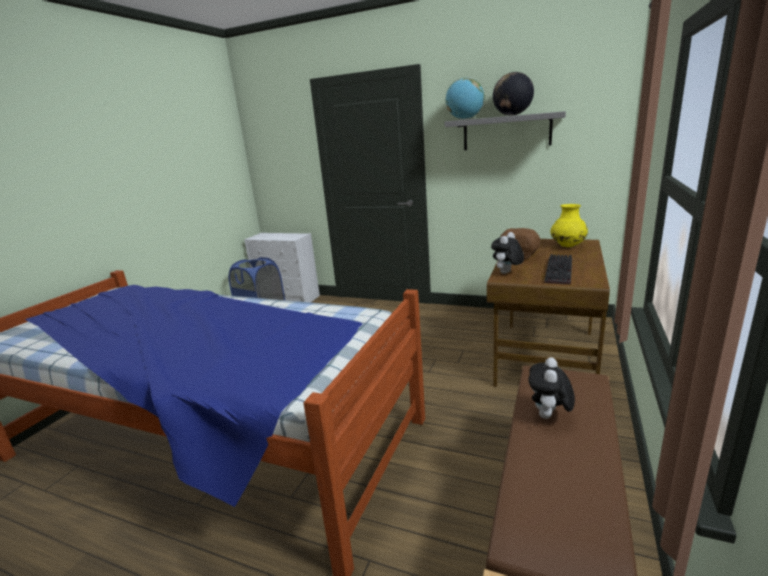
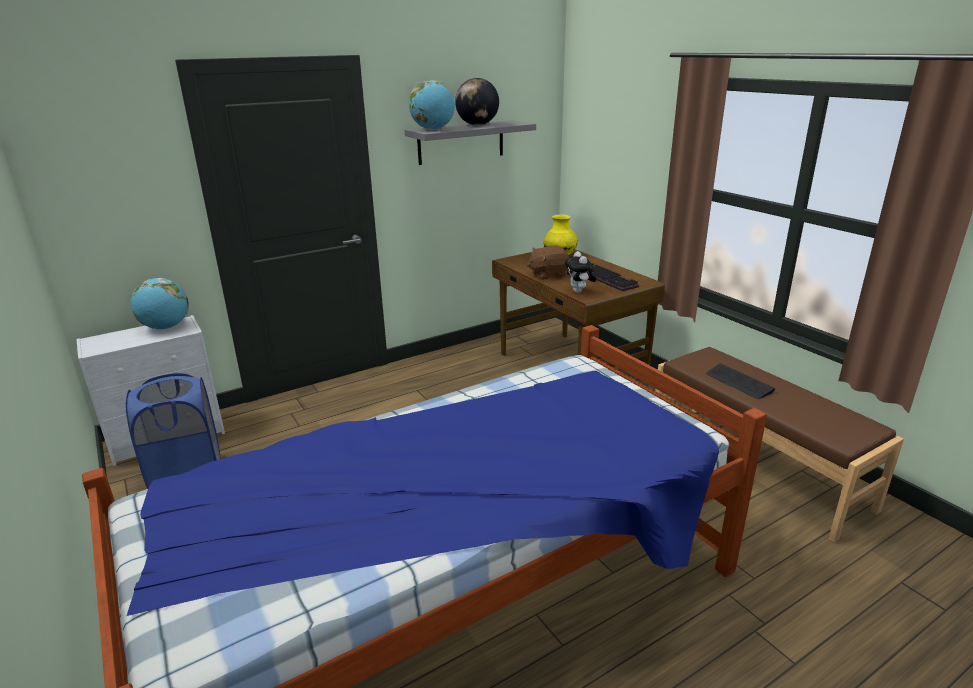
camera: 55 degrees left, 5 degrees up
(291, 235) = (166, 327): none -> globe
(549, 417) = (739, 382): plush toy -> keyboard

